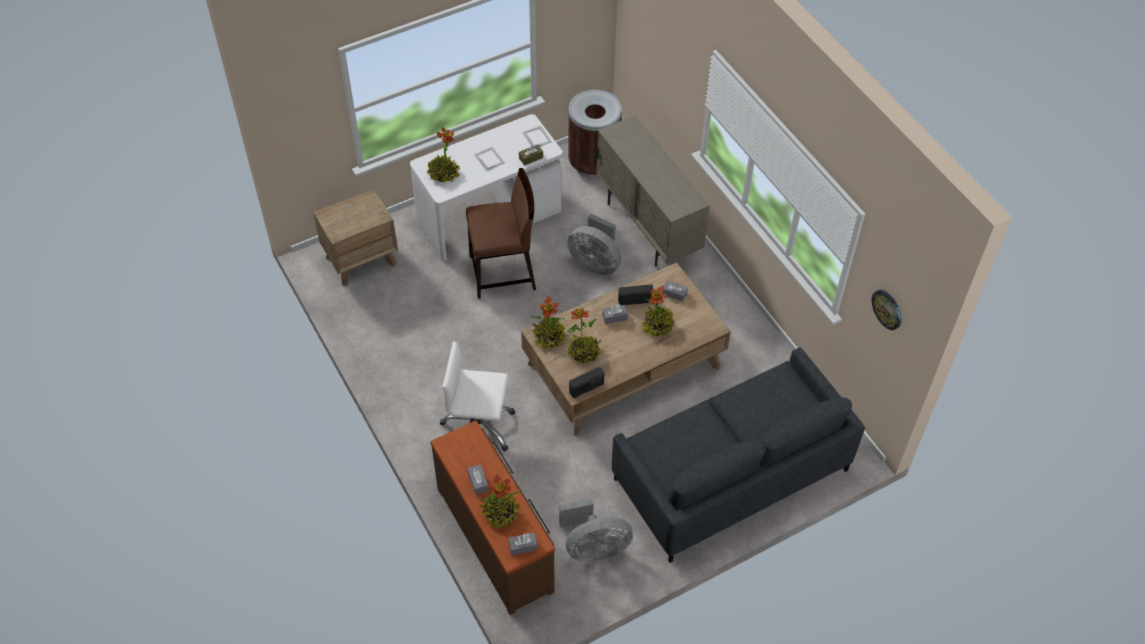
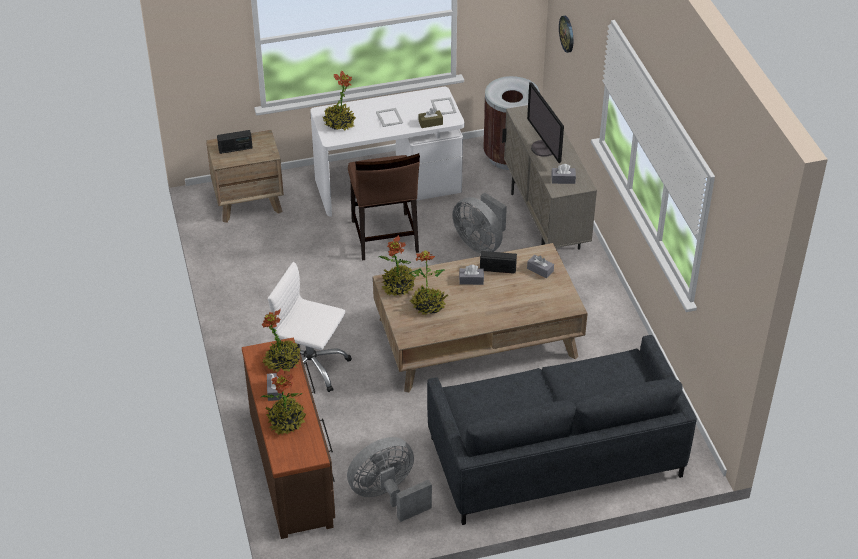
camera: 15 degrees right, 10 degrees down
(503, 273) = (384, 237): brown chair -> brown chair turned 75 degrees clockwise
(523, 546) = (298, 454): grey tissue box -> grey tissue box (563, 179)
(586, 388) = (420, 336): radio -> radio (235, 149)
(593, 547) = (388, 495): grey fan -> grey fan turned 150 degrees clockwise
(647, 168) = (544, 148): none -> monitor
(657, 326) = (512, 295): potted plant -> potted plant (282, 361)
(887, 309) = (728, 284): wall clock -> wall clock (567, 34)

